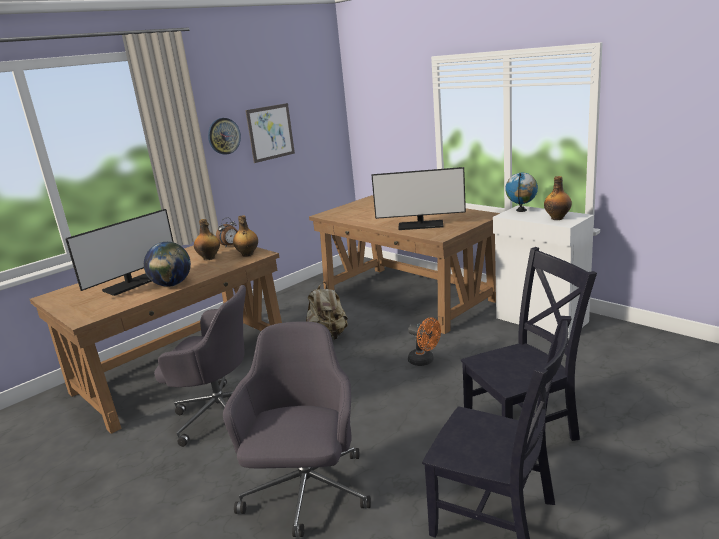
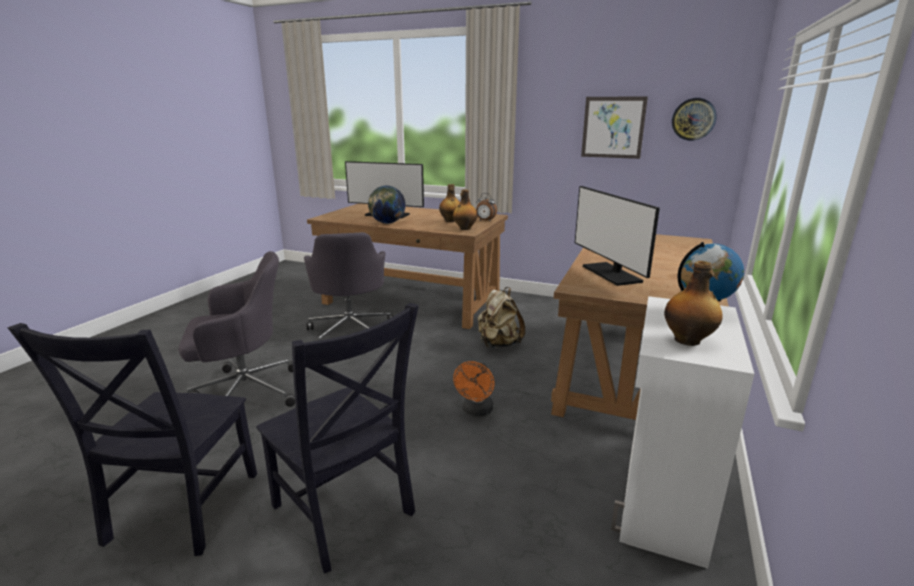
camera: 65 degrees right, 0 degrees up
(224, 136) = (553, 120): wall clock -> wall clock (693, 119)

